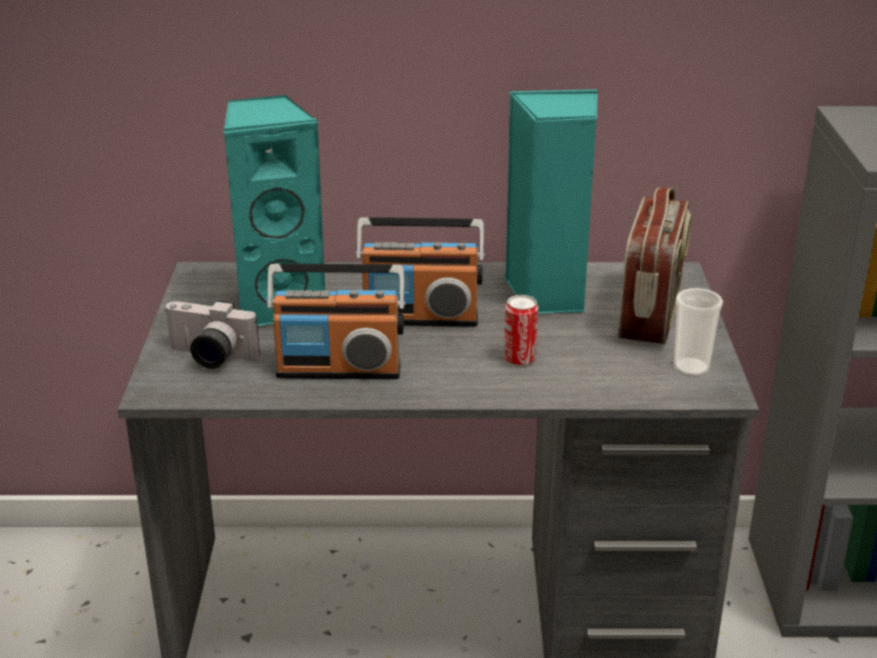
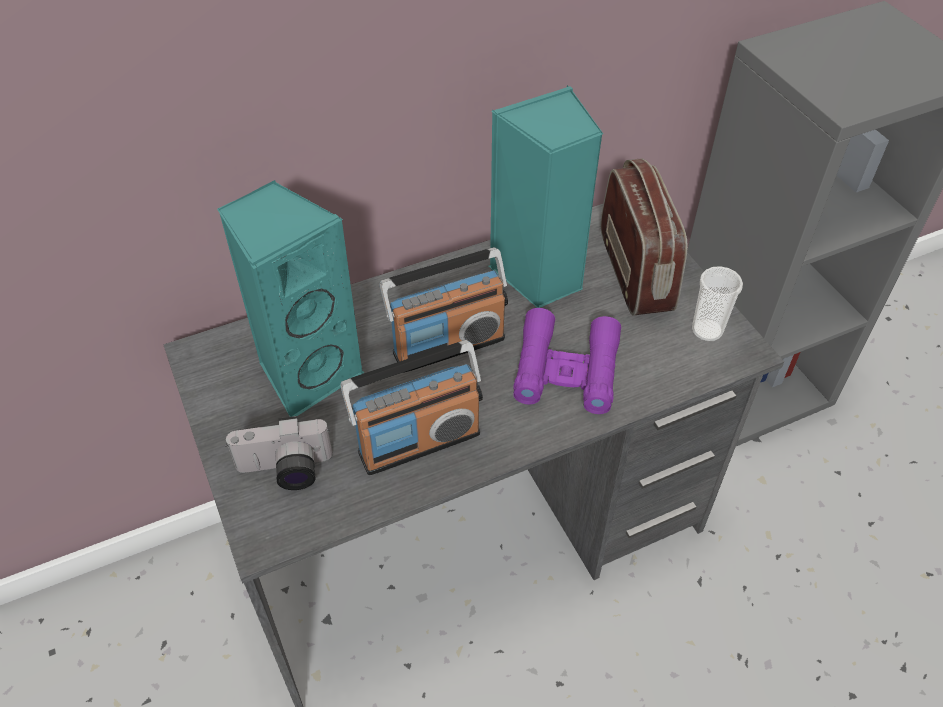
camera: 25 degrees left, 20 degrees up
(519, 359) = (566, 370): can -> purple binoculars

